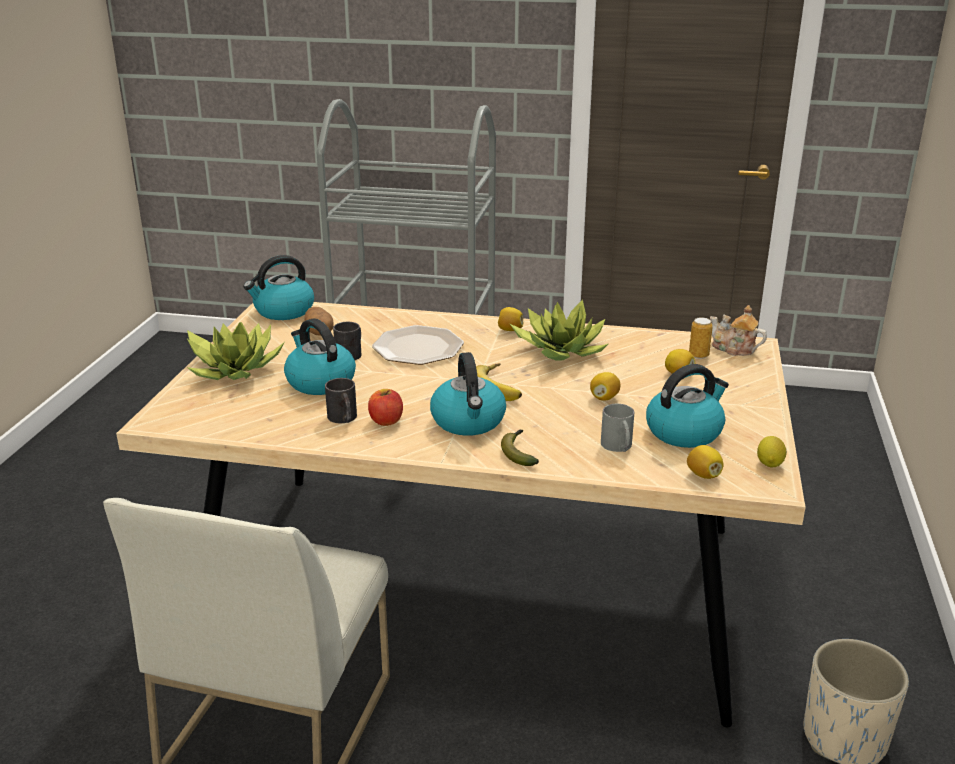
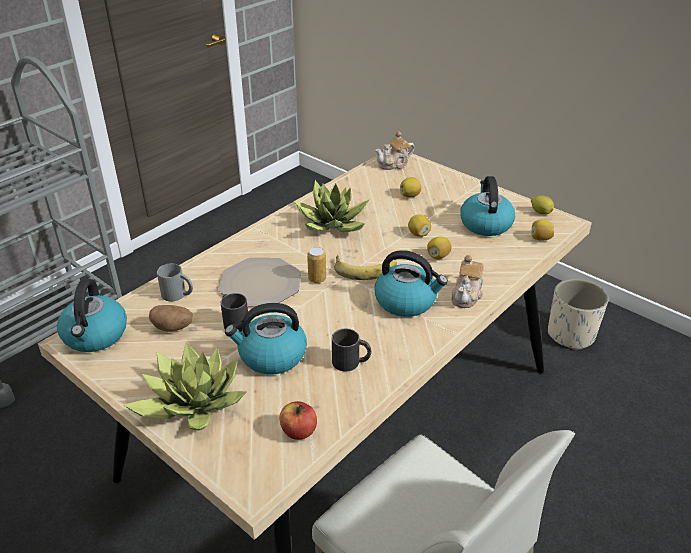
camera: 60 degrees left, 10 degrees up
(386, 421) = (373, 341): apple -> apple (298, 431)
(510, 330) = (276, 231): lemon -> lemon (438, 256)
(519, 452) = (467, 295): banana -> teapot
(618, 447) = (487, 254): grey mug -> grey mug (178, 294)
(698, 355) = (391, 179): can -> can (317, 279)

